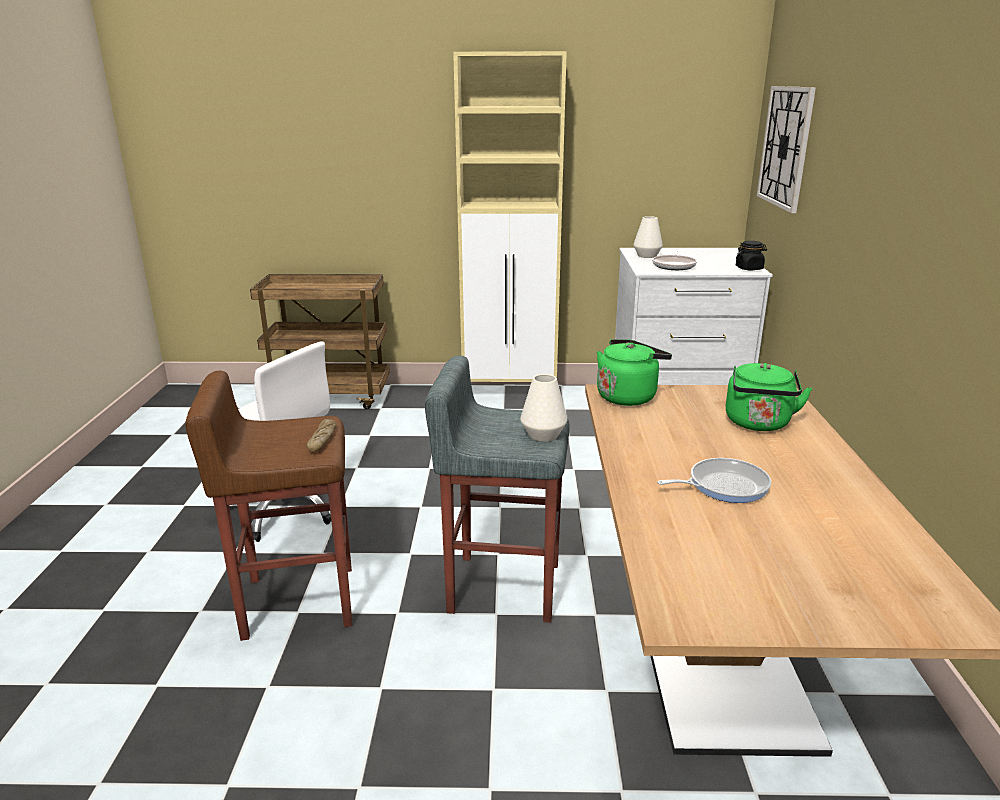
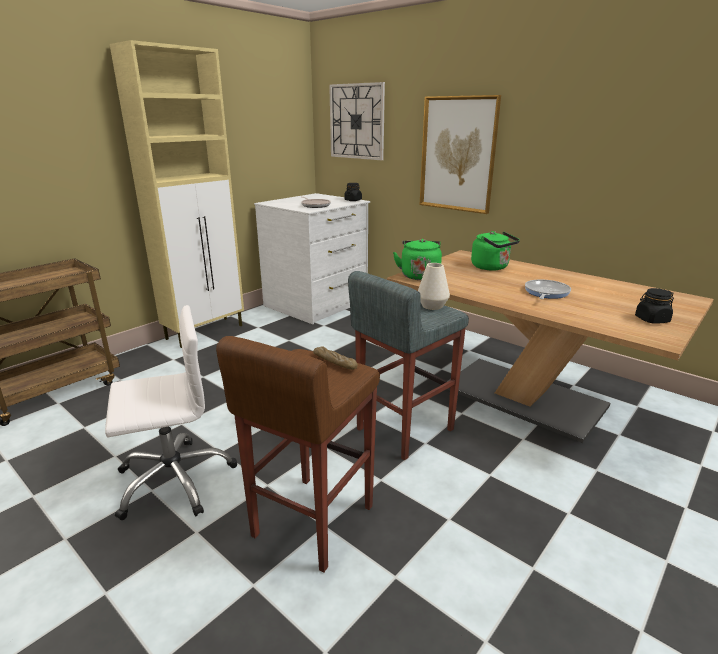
camera: 50 degrees left, 0 degrees up
(647, 256) = (284, 204): white vase -> none
(763, 595) = (651, 320): none -> black jar
(859, 222) = (458, 154): none -> picture

